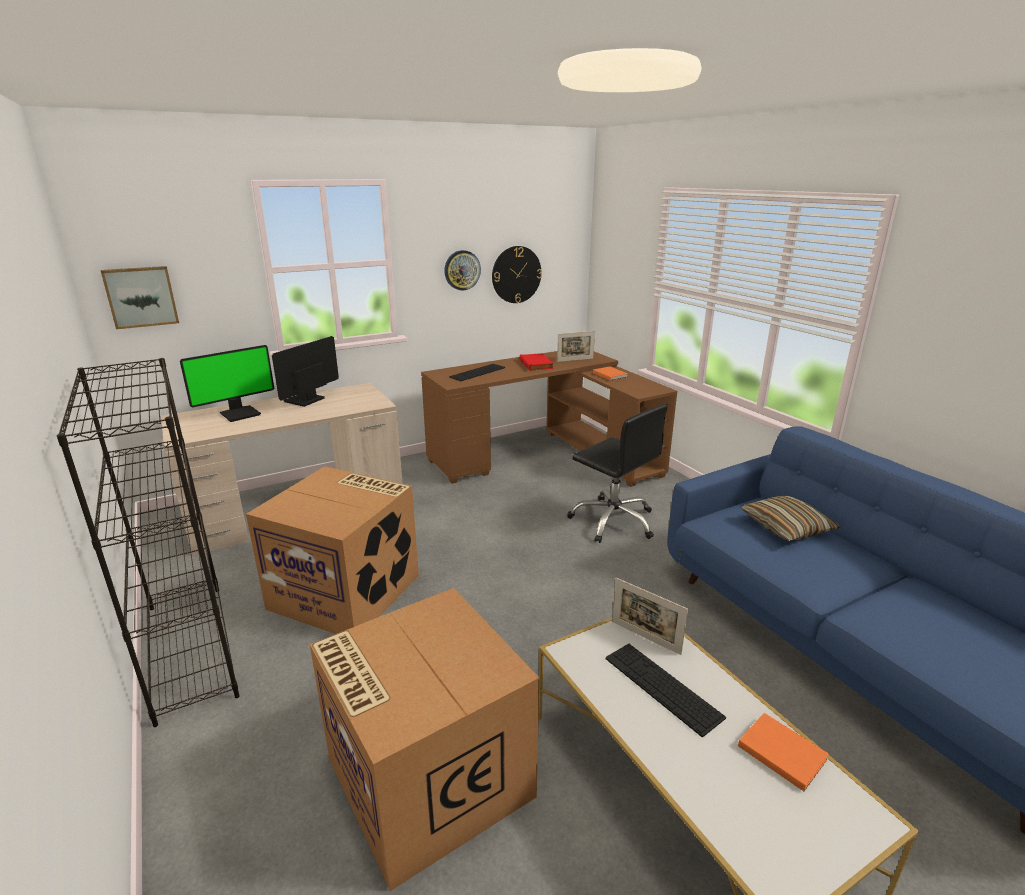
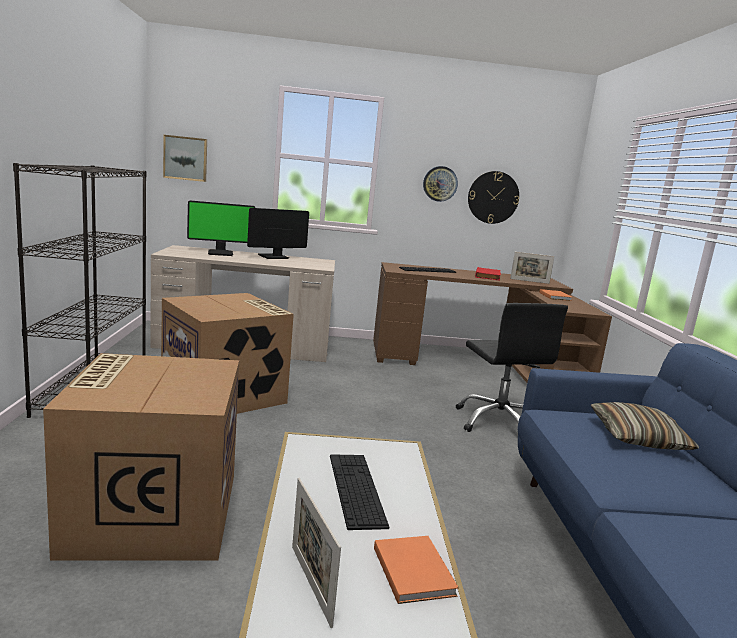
camera: 25 degrees right, 10 degrees down
(645, 637) = (385, 458): picture frame -> picture frame (310, 584)

